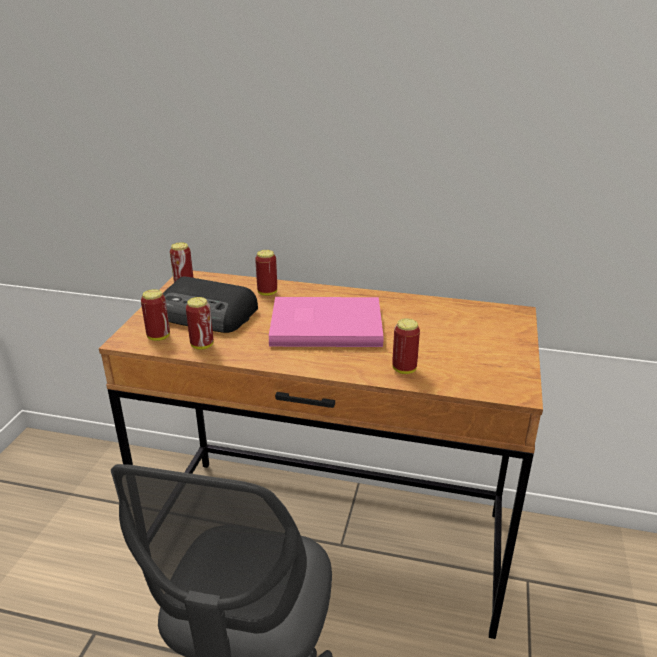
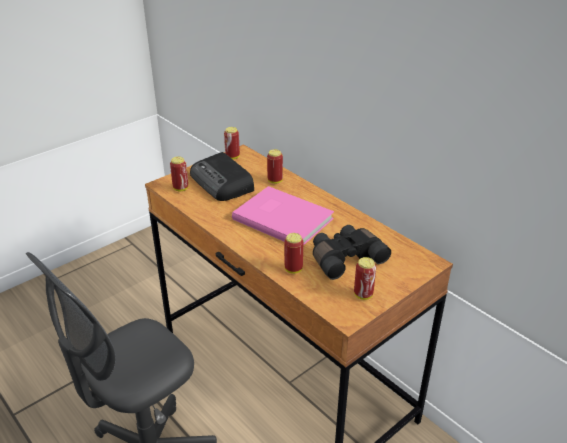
camera: 35 degrees right, 5 degrees up
(202, 345) = (197, 203): can -> can (363, 295)
(439, 338) = (345, 258): none -> black binoculars

